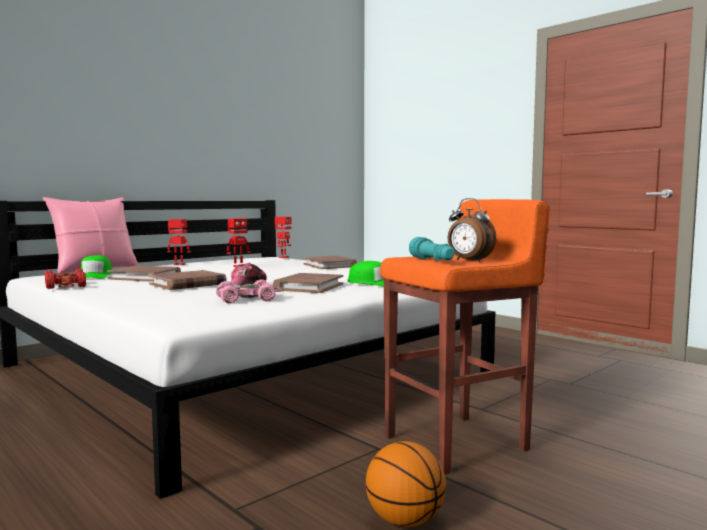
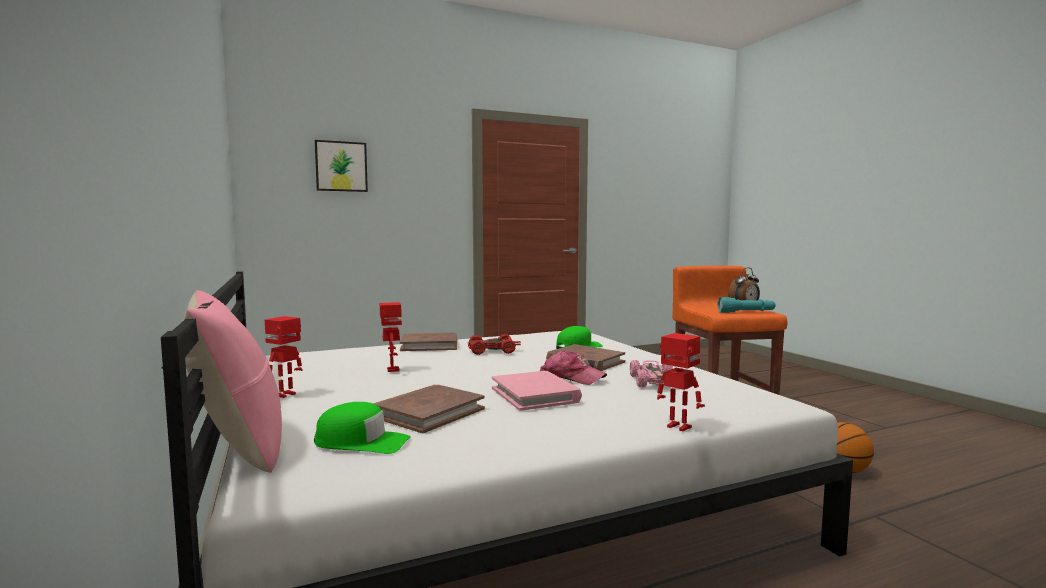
camera: 70 degrees left, 0 degrees up
(65, 286) = (471, 458): red toy car -> red toy car (492, 350)
(188, 284) = (535, 395): brown book -> pink book
(283, 257) = (312, 351): toy robot -> toy robot (678, 427)
(423, 118) = (341, 166): none -> picture

